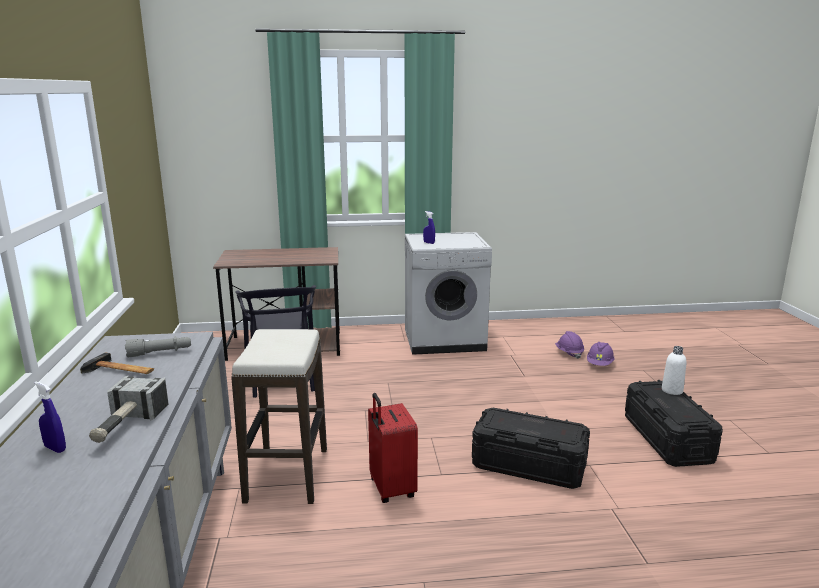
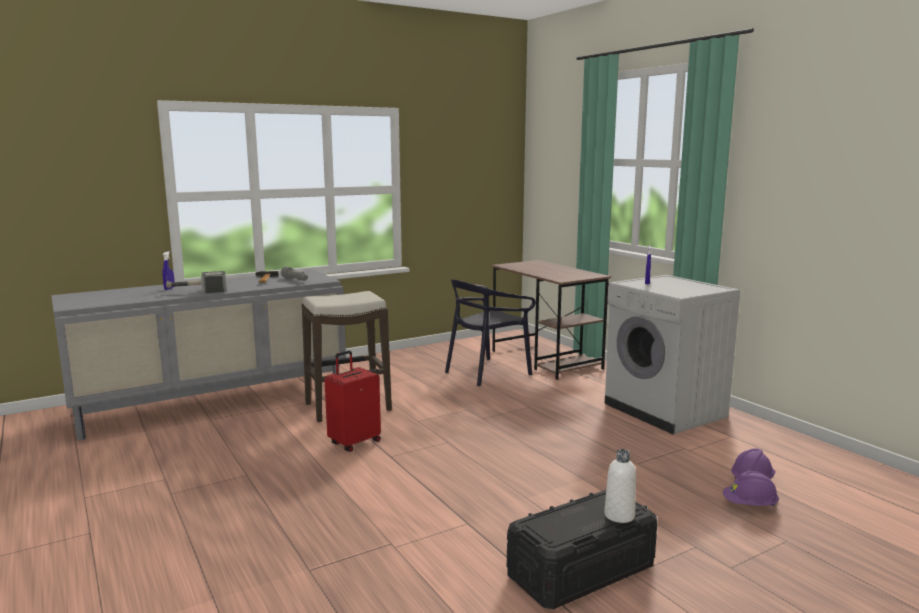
camera: 65 degrees right, 5 degrees down
(529, 465) = (437, 491): black storage box -> none

